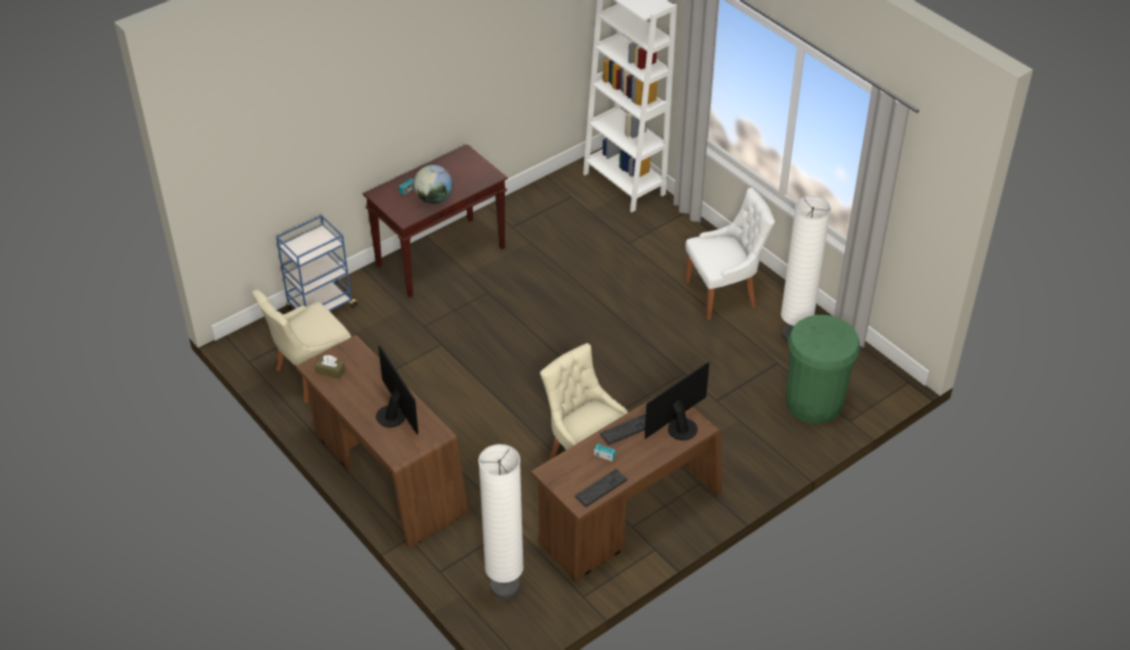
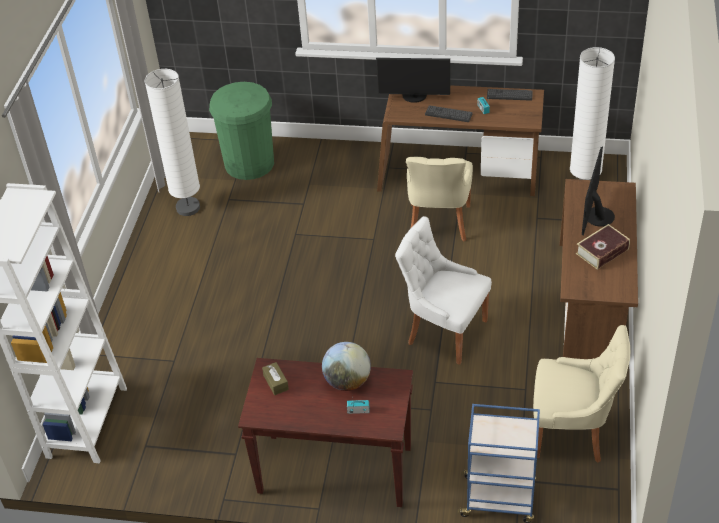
camera: 130 degrees left, 0 degrees up
(330, 371) = (613, 279): brown tissue box -> brown tissue box (276, 382)
(360, 388) = (602, 251): none -> book
(723, 293) = (180, 267): white chair -> white chair (444, 331)

